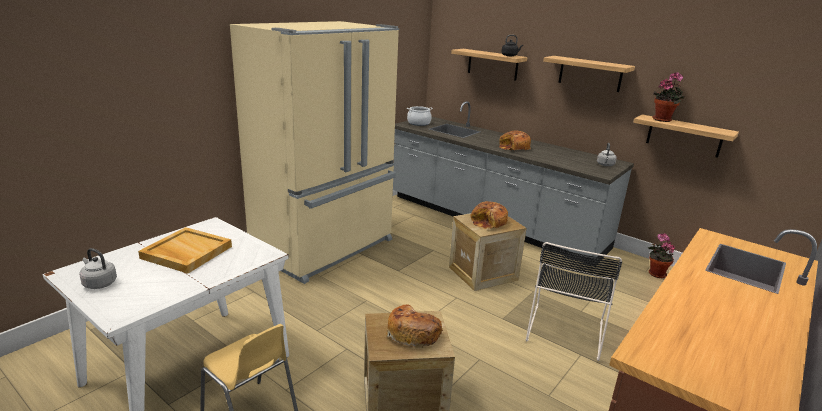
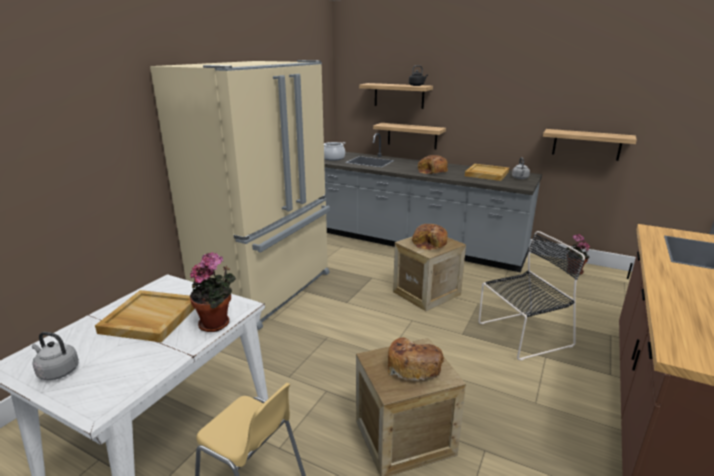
camera: 10 degrees left, 0 degrees up
(565, 329) = (522, 335): black chair -> black chair turned 120 degrees counterclockwise
(570, 156) = (486, 174): none -> beige tray
(590, 73) = (494, 96): shelf -> shelf (412, 136)
(663, 120) = (568, 131): potted plant -> potted plant (217, 324)

